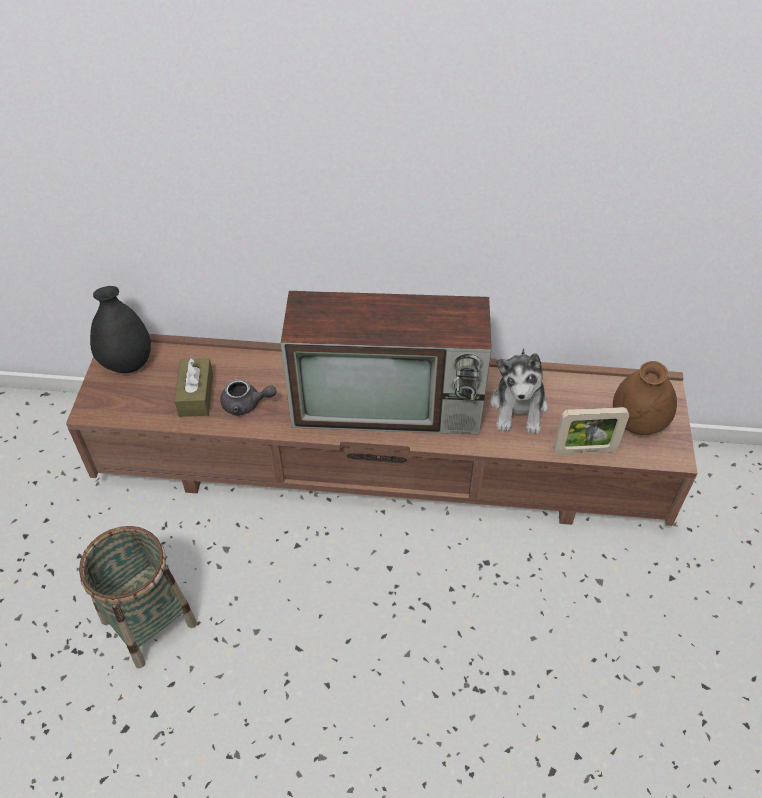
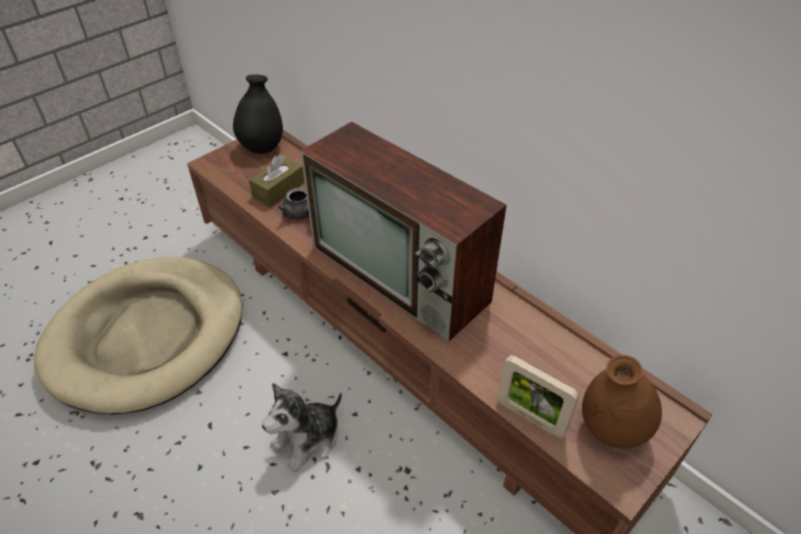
camera: 40 degrees right, 5 degrees down
(149, 621) = (148, 336): basket -> beige dog bed
(518, 407) = (507, 342): plush toy -> plush toy (308, 439)

